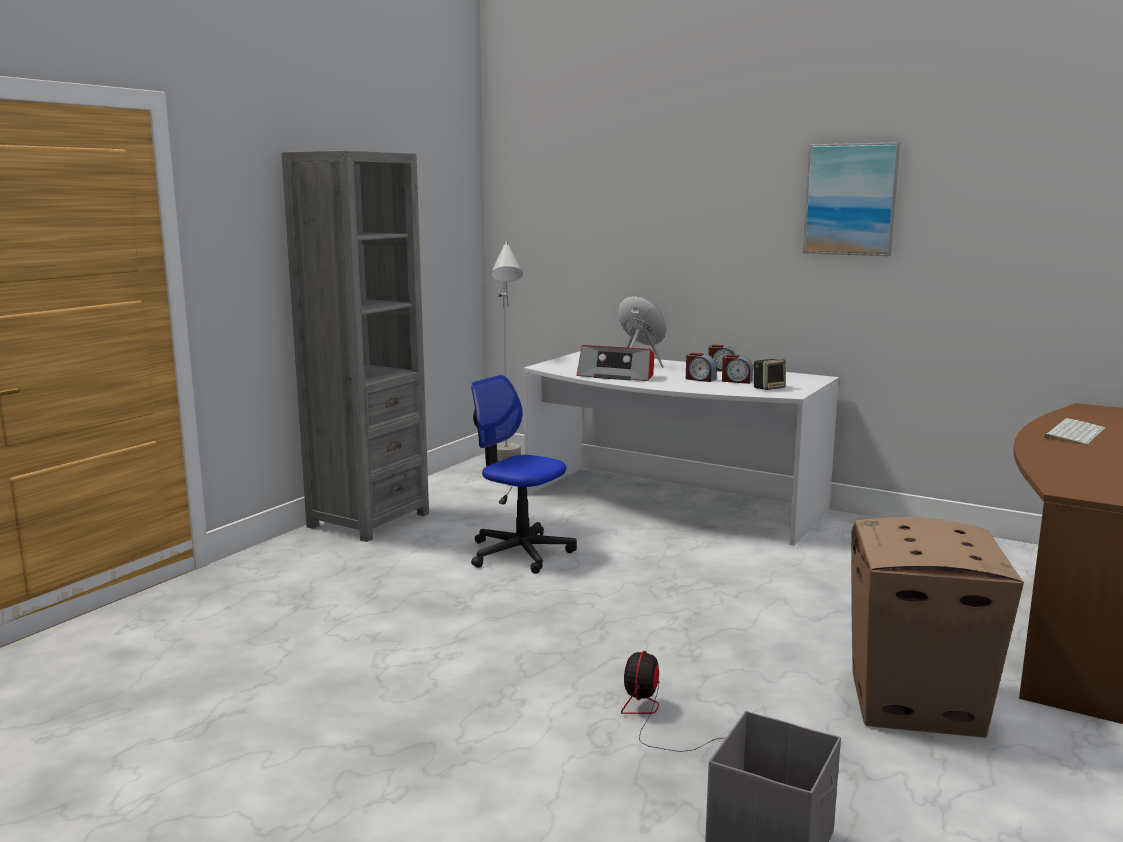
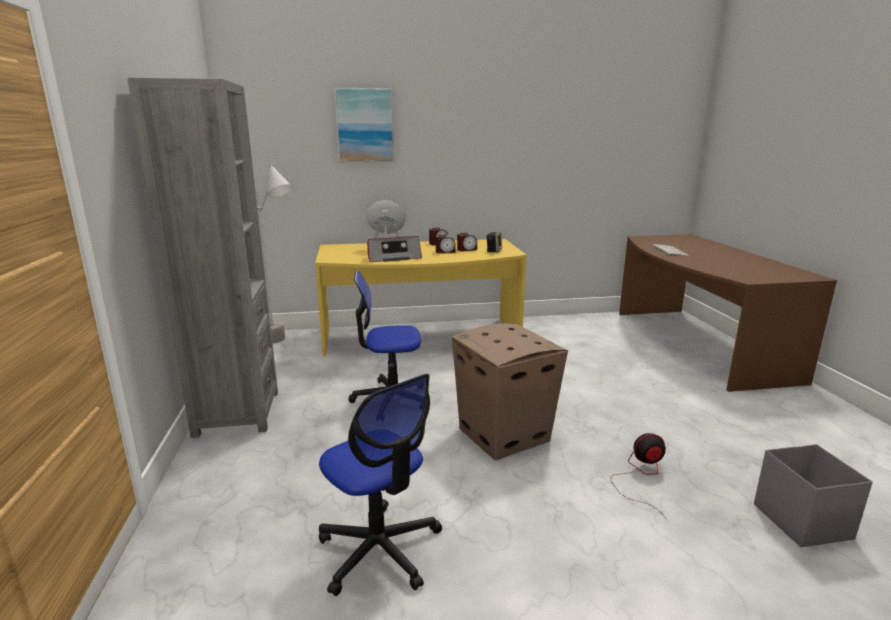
camera: 40 degrees left, 5 degrees up
(302, 656) = (380, 550): none -> office chair
(655, 718) = (641, 476): fan -> fan turned 105 degrees clockwise
(669, 504) = (421, 338): white desk -> yellow desk
(850, 199) = (507, 128): picture -> picture (365, 125)
(916, 703) = (707, 411): cardboard box -> cardboard box (504, 435)

